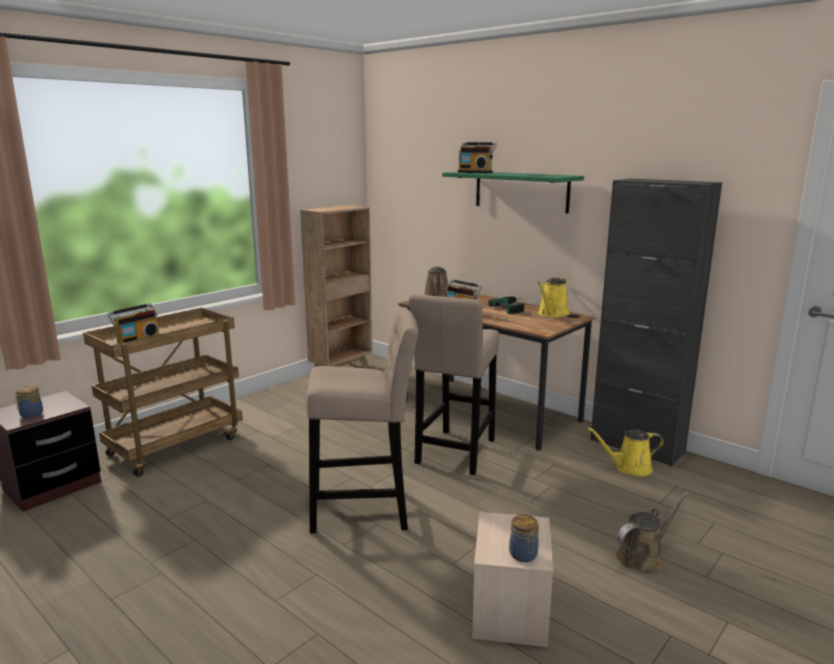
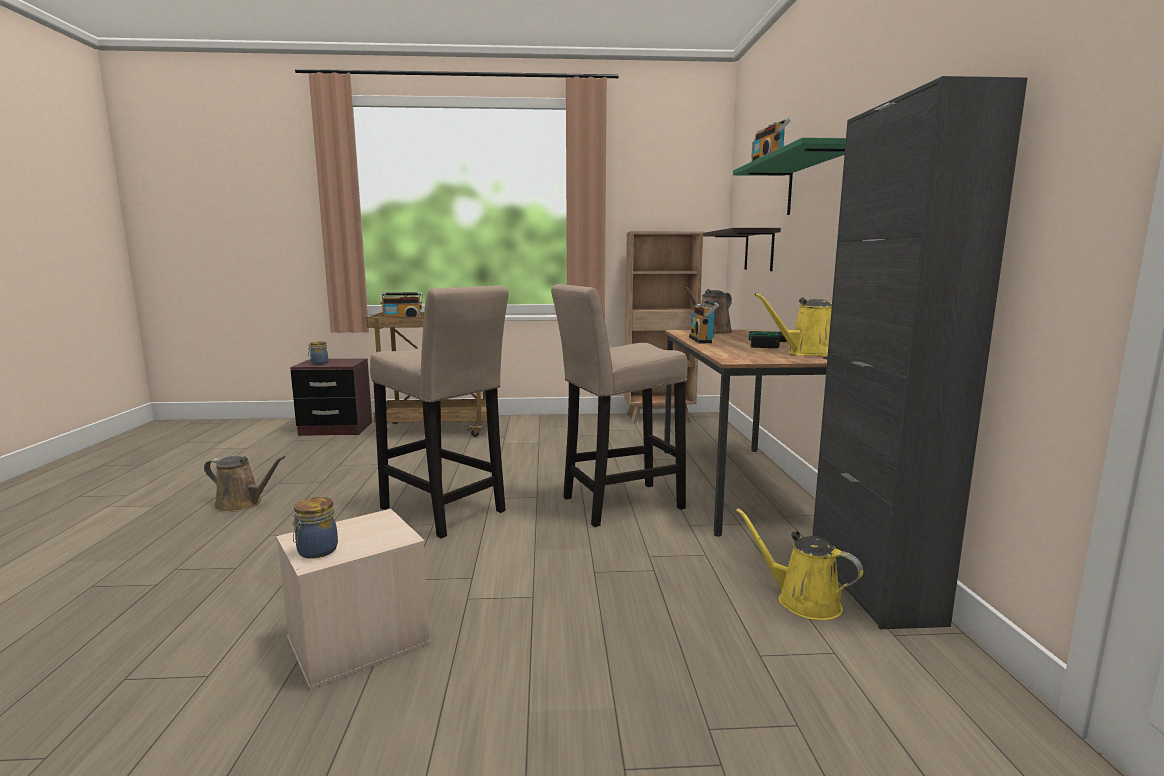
camera: 45 degrees right, 5 degrees down
(431, 225) = (759, 250): none -> shelf
(643, 558) = (590, 691): brown watering can -> brown watering can (242, 504)

